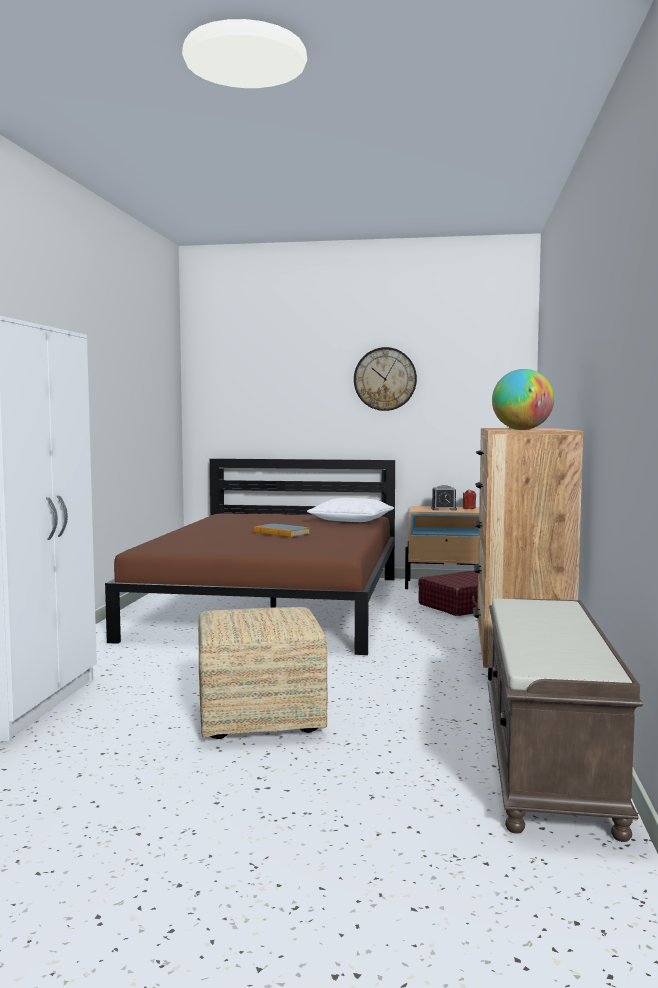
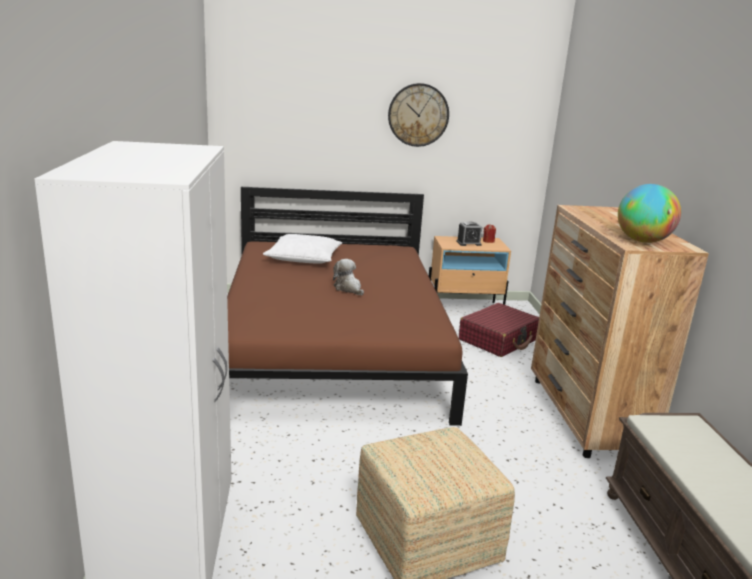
camera: 15 degrees left, 15 degrees up
(281, 533) = (348, 288): book -> plush toy
(351, 520) = (392, 258): white pillow -> white pillow (303, 258)

